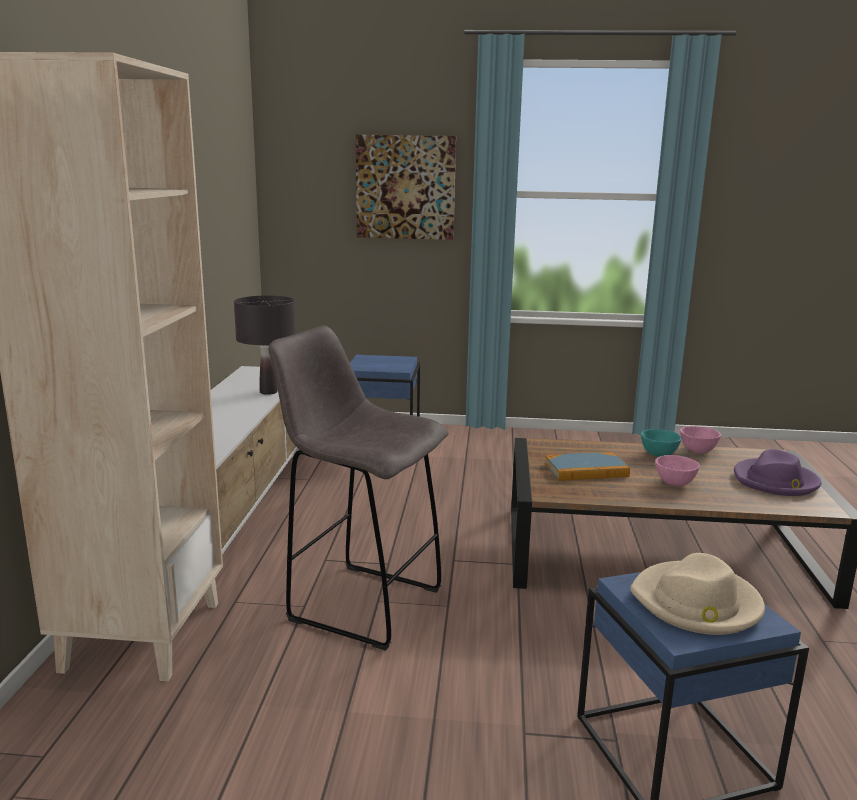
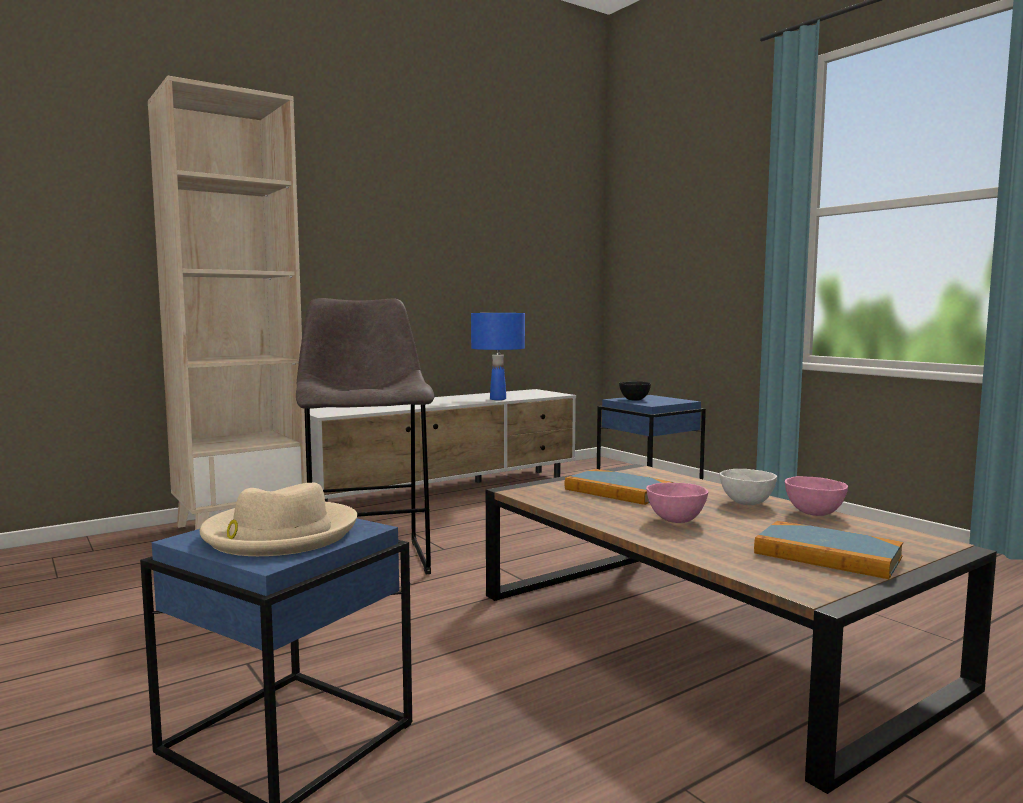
camera: 50 degrees right, 10 degrees down
(268, 392) = (498, 399): black table lamp -> blue table lamp
(370, 365) = (634, 400): none -> black bowl
(405, 187) = (716, 219): picture -> none
(659, 455) = (746, 503): turquoise bowl -> white bowl
(775, 481) = (827, 555): purple hat -> book

